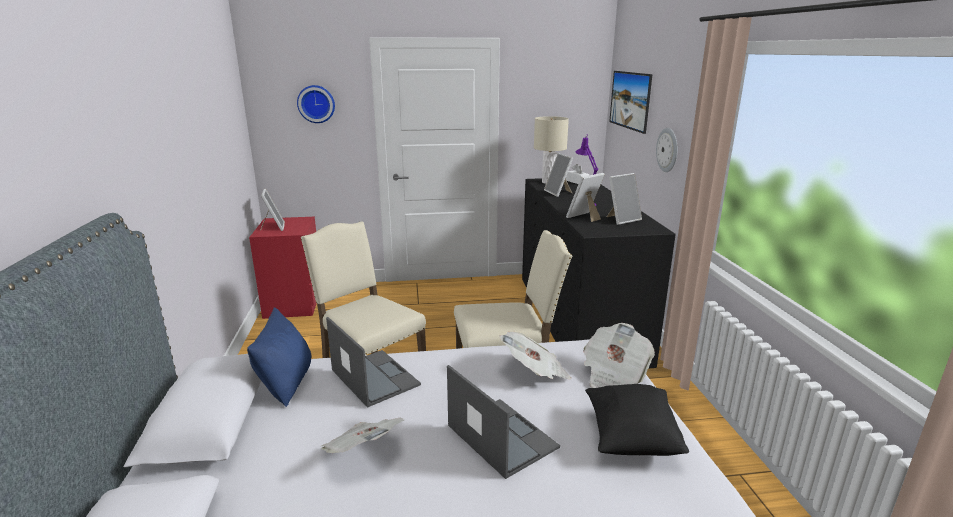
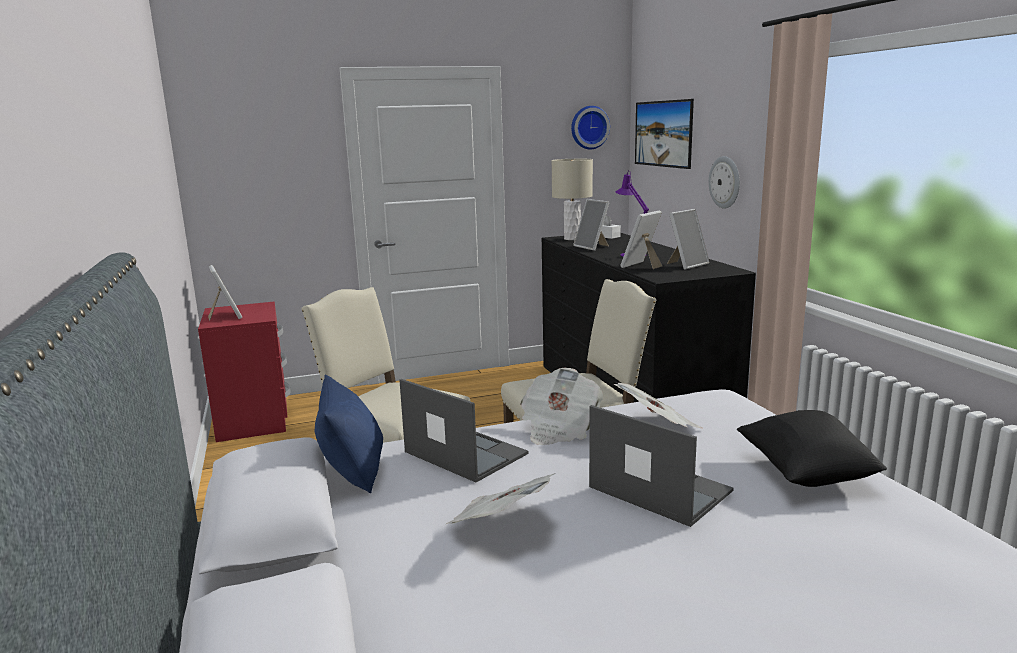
camera: 10 degrees left, 5 degrees down
(316, 104) = (272, 153): wall clock -> wall clock (589, 127)
(614, 374) = (748, 419): newspaper -> newspaper (559, 428)

